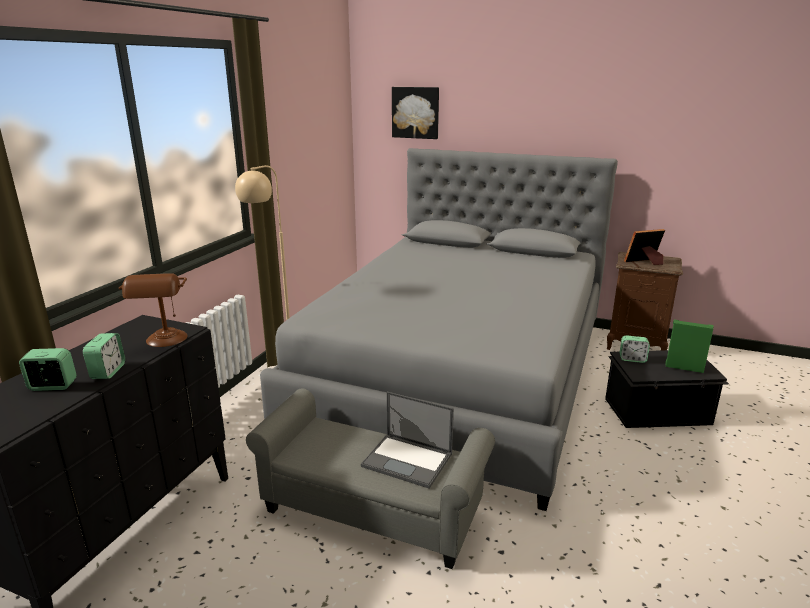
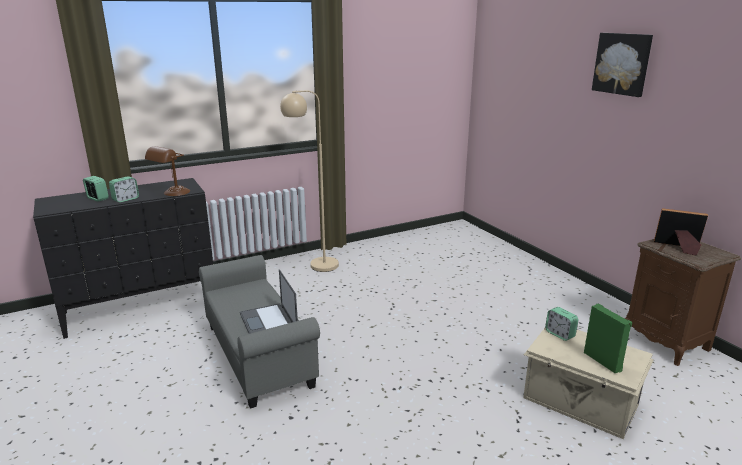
camera: 40 degrees right, 0 degrees up
(415, 112) = (515, 58): picture -> picture (622, 64)
(459, 375) = (445, 302): grey bed -> none
(658, 412) = (580, 402): black storage box -> beige storage box

